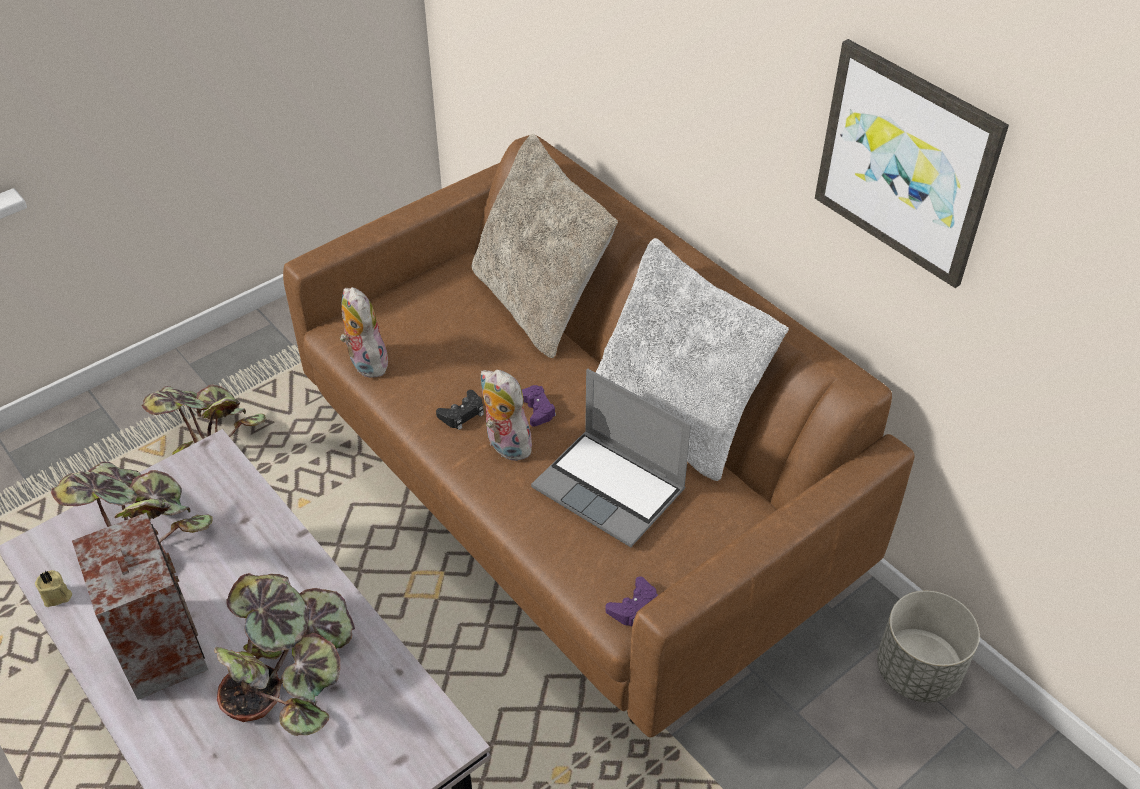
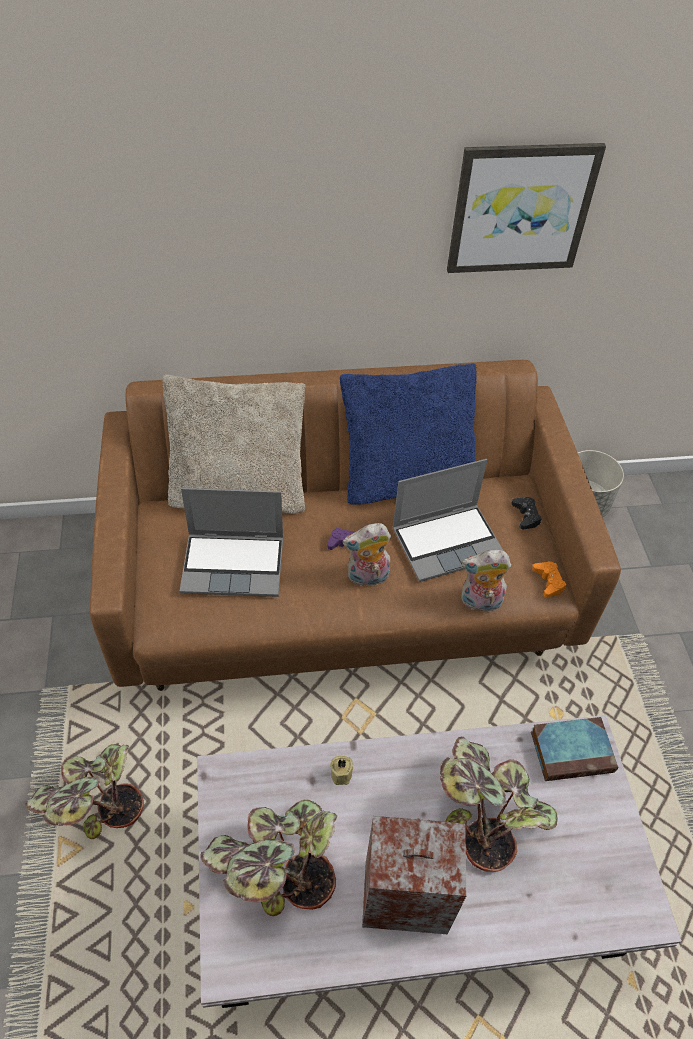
camera: 60 degrees left, 5 degrees up
(57, 596) = (298, 964): beige candle -> beige candle (342, 773)
(365, 362) = (213, 621): plush toy -> plush toy (480, 602)
(416, 730) = (573, 751): none -> book
(441, 343) = (234, 565): none -> laptop
(462, 414) = (318, 587): black game controller -> black game controller (526, 516)
(633, 606) = (548, 581): purple game controller -> orange game controller
(677, 415) = (407, 476): white pillow -> blue pillow

